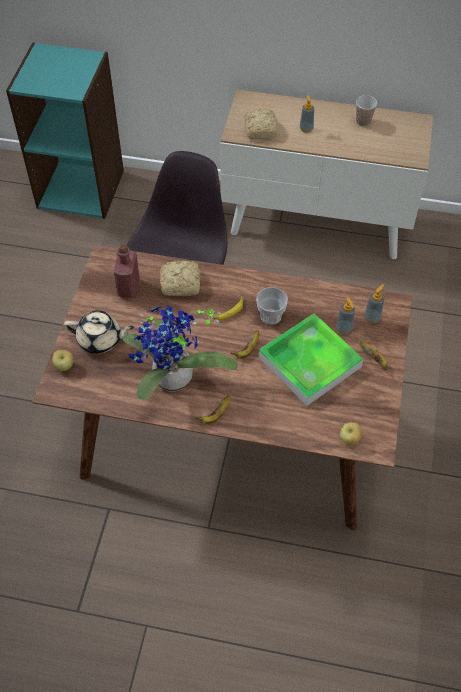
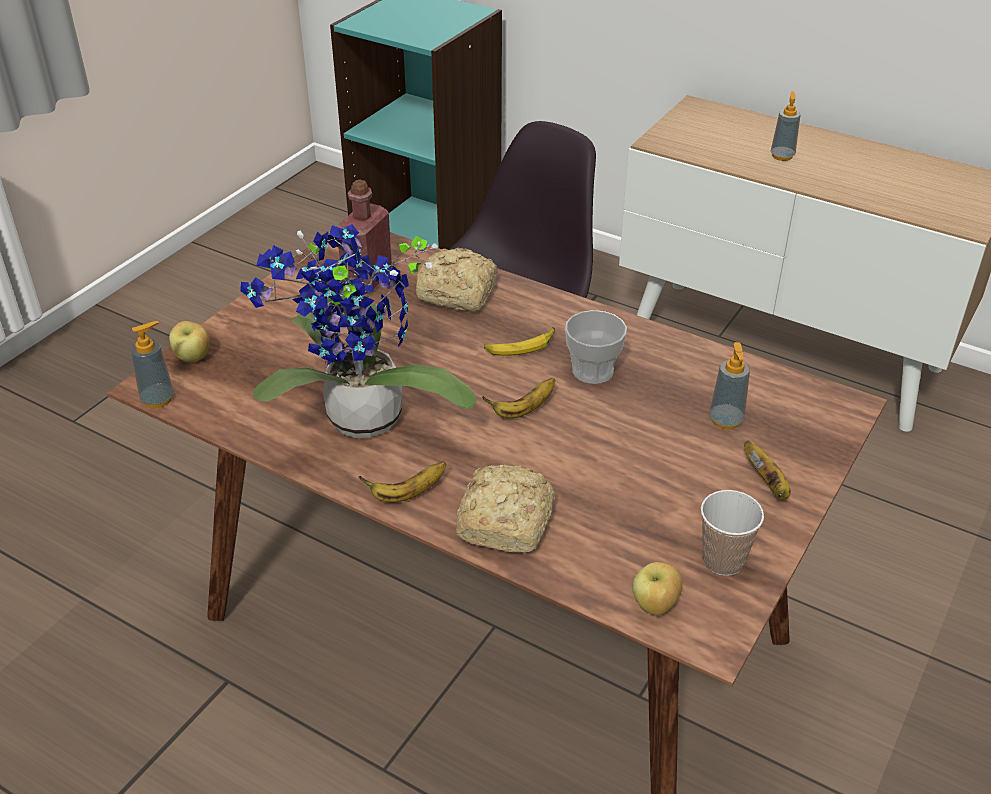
camera: 20 degrees right, 15 degrees down
(100, 340) = (276, 336): beige teapot -> none
(261, 129) = (704, 144): bread -> bread (507, 520)
(310, 362) = (633, 456): tray -> none
(363, 121) = (887, 164): cup -> cup (723, 560)
(372, 317) = (790, 417): soap dispenser -> soap dispenser (158, 399)

